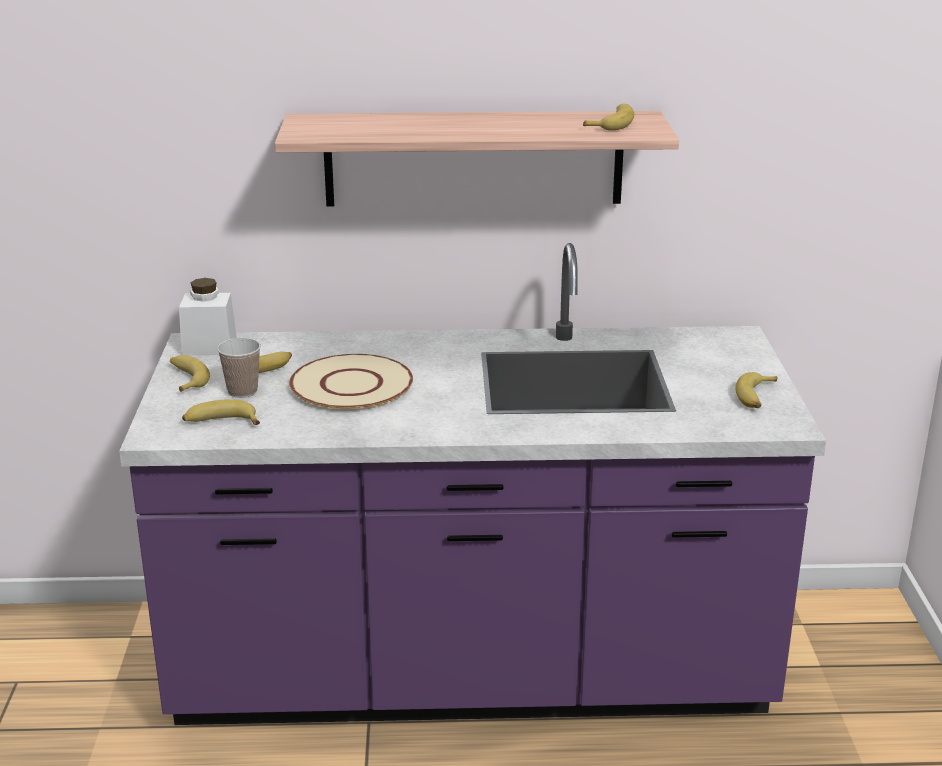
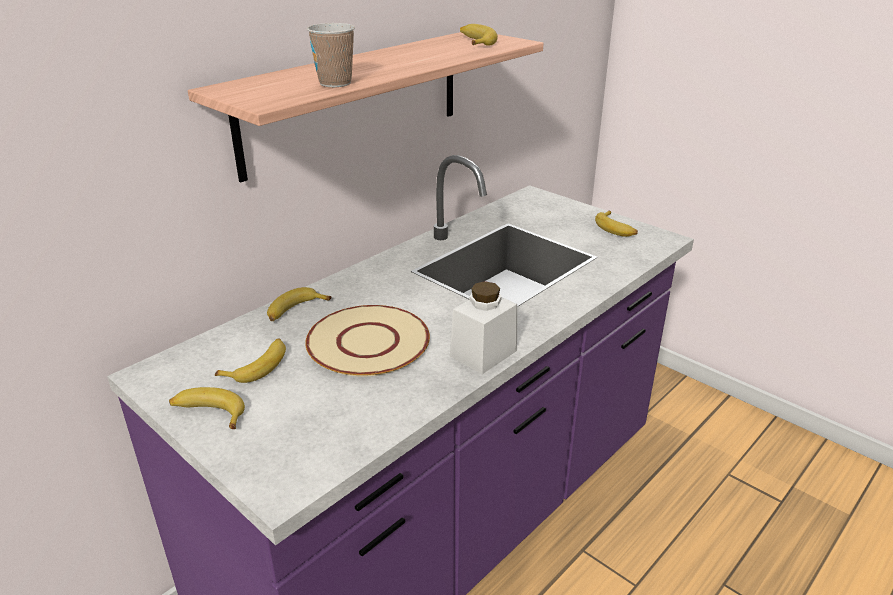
camera: 45 degrees left, 5 degrees up
(209, 347) = (176, 370): white jar -> white jar (483, 353)
(221, 422) = (321, 437): banana -> banana (295, 311)
(242, 391) = (286, 396): cup -> cup (335, 83)

